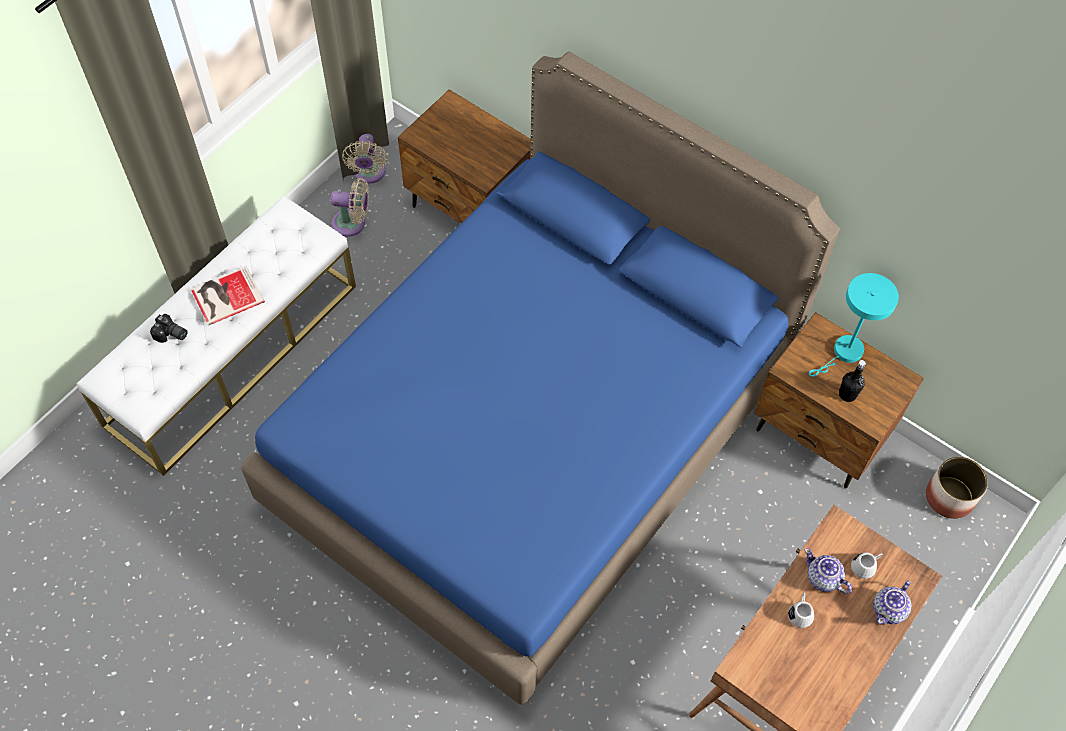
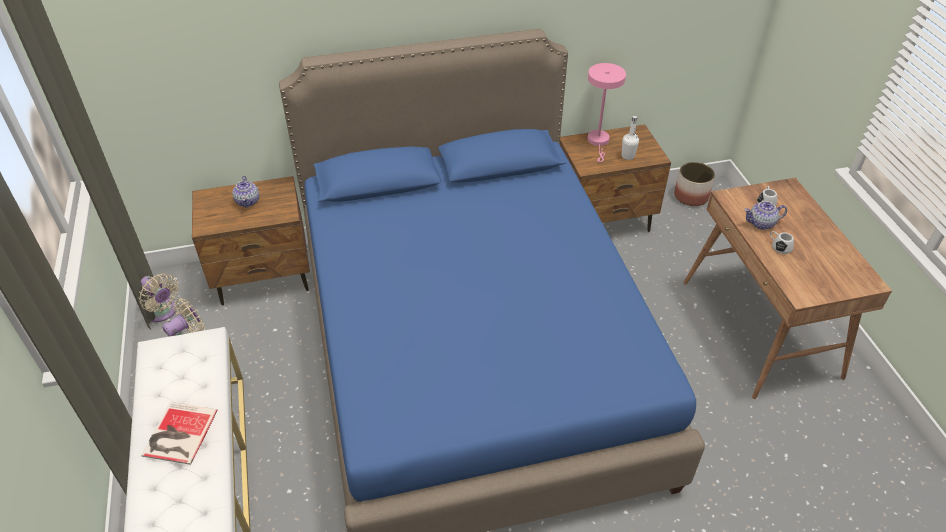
camera: 50 degrees left, 15 degrees down
(171, 335) = (166, 499): camera -> none
(844, 353) = (598, 142): turquoise table lamp -> pink table lamp
(847, 394) = (628, 156): black bottle -> white bottle
(889, 610) = (804, 209): teapot -> teapot (248, 201)

